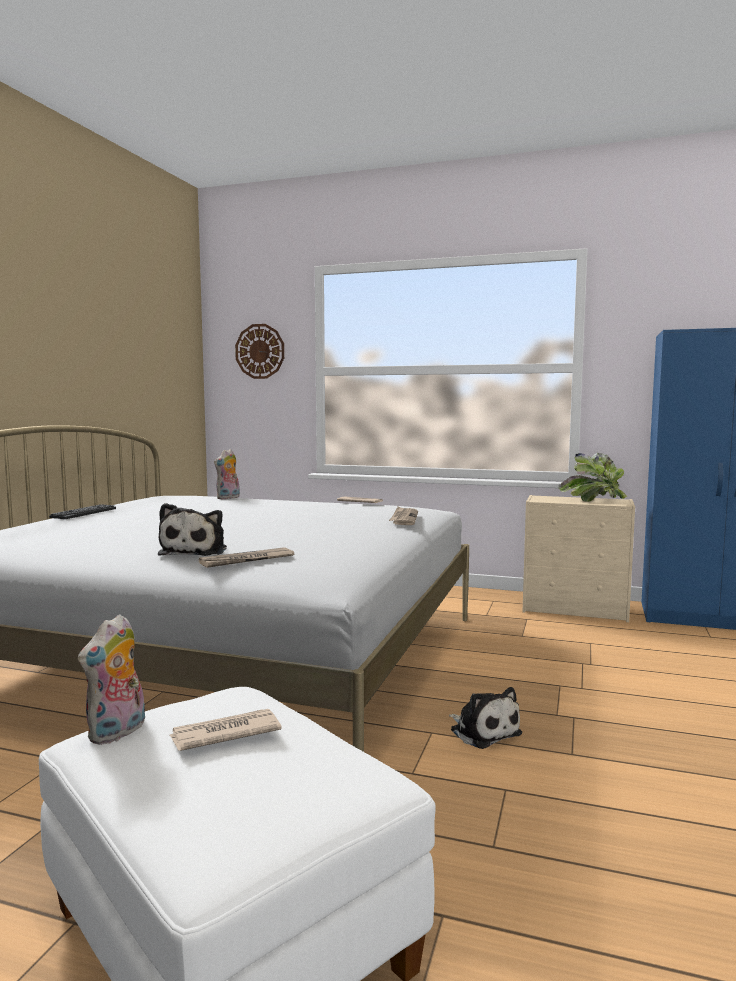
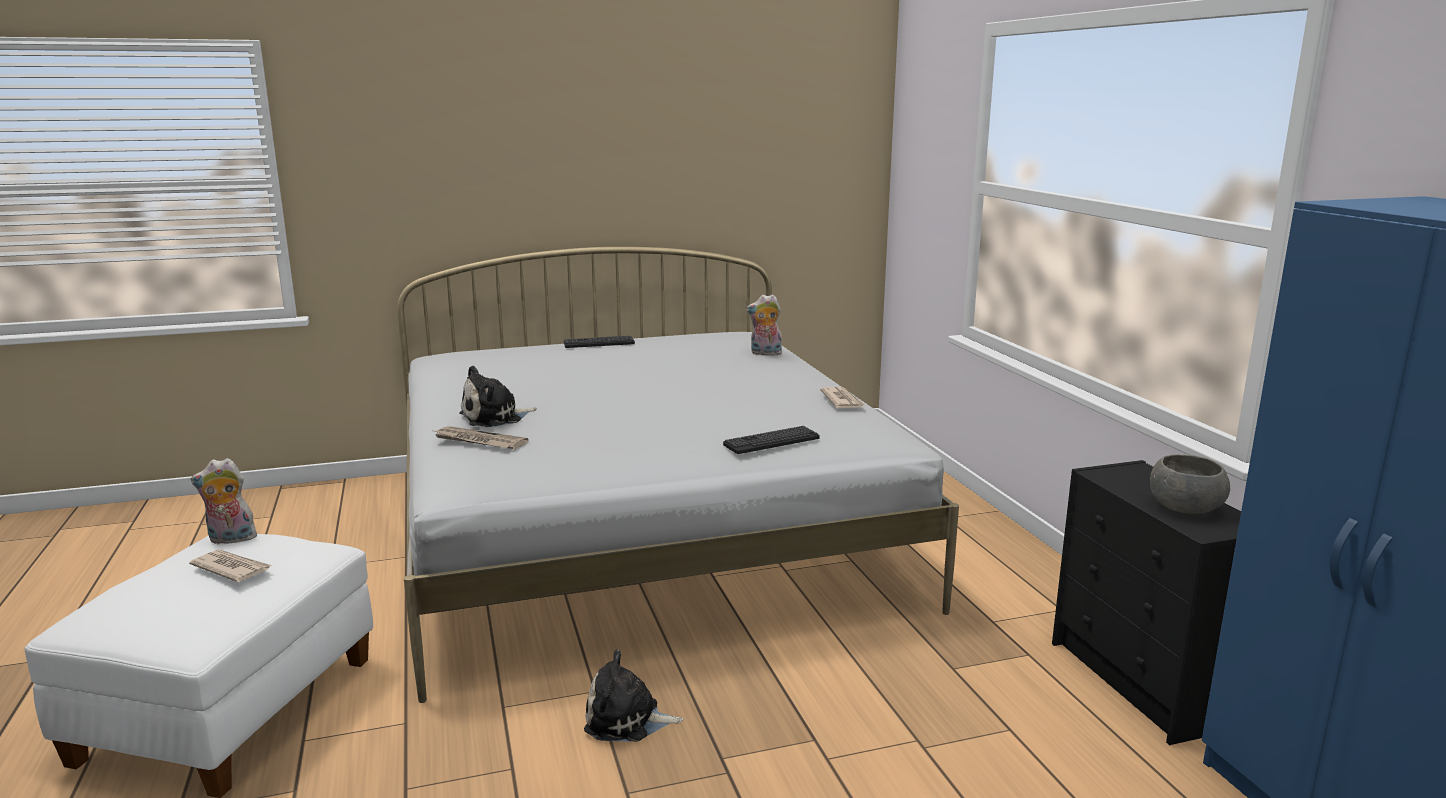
camera: 55 degrees right, 10 degrees up
(260, 351) = (931, 148): wall clock -> none
(404, 518) = (771, 441): newspaper -> keyboard
(483, 731) = (627, 720): plush toy -> plush toy turned 75 degrees clockwise
(576, 610) = (1144, 684): beige dresser -> black dresser
(593, 501) = (1184, 507): potted plant -> grey bowl

